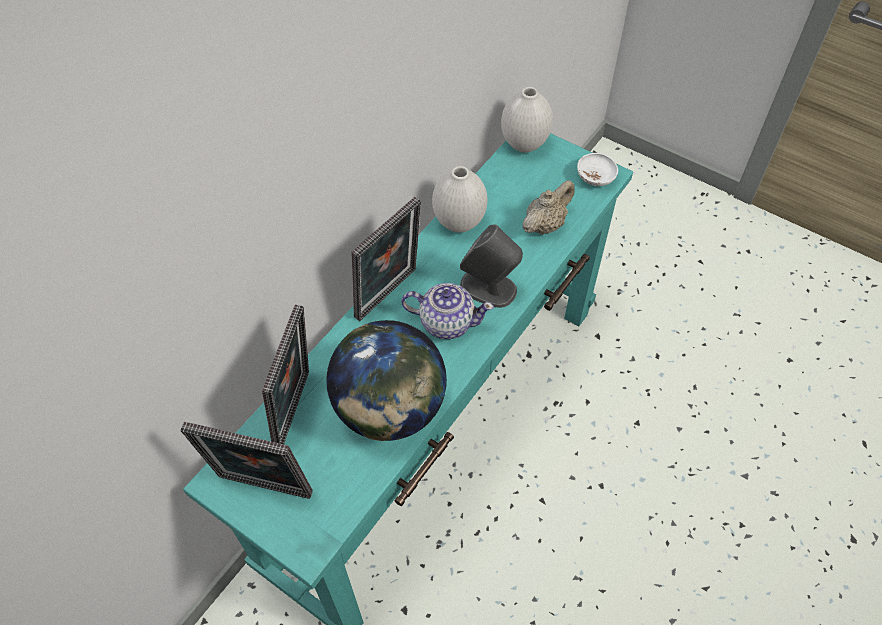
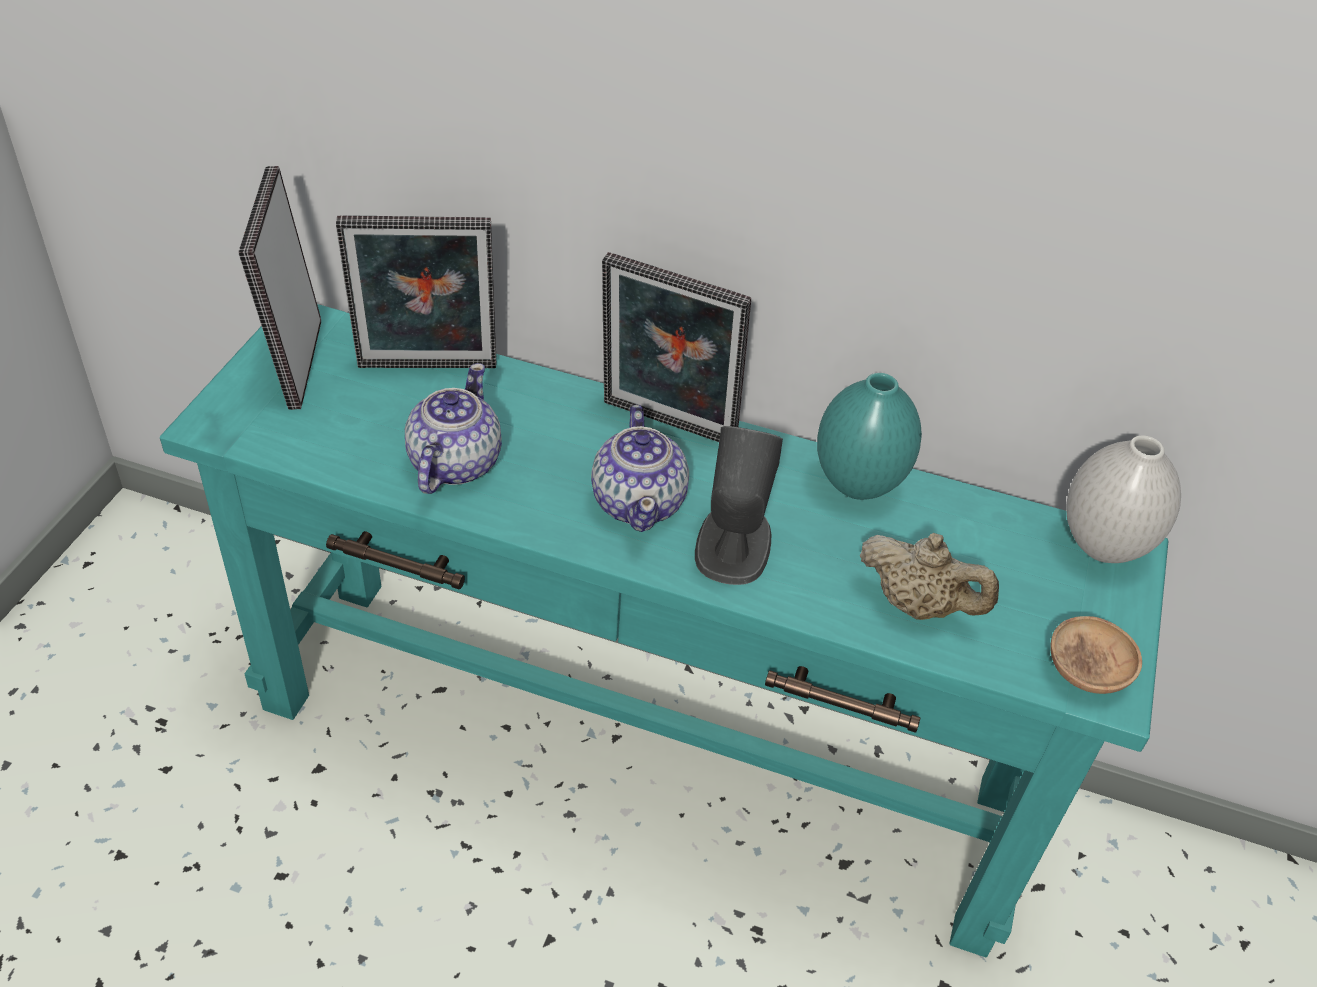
camera: 70 degrees right, 10 degrees down
(390, 409) = (453, 464): globe -> teapot
(459, 224) = (856, 484): white vase -> turquoise vase
(595, 178) = (1087, 671): white bowl -> brown bowl

